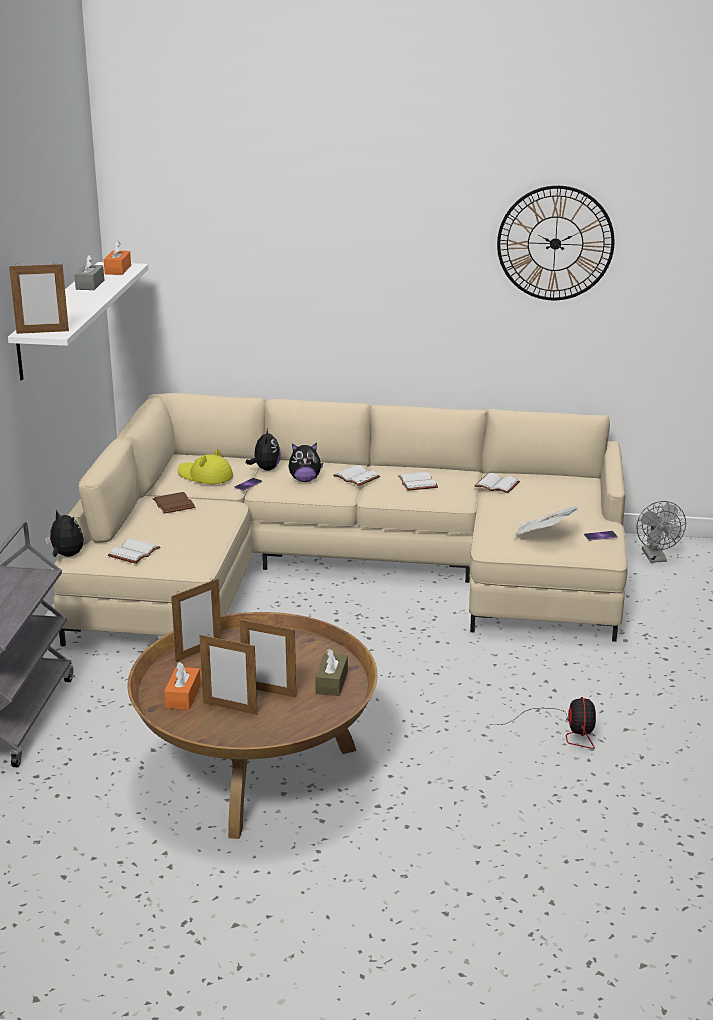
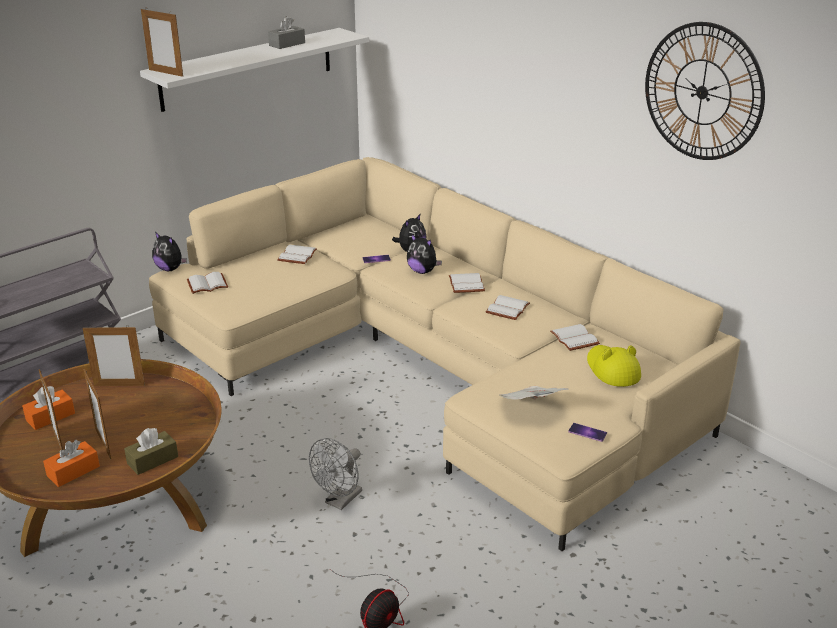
camera: 40 degrees right, 5 degrees up
(66, 555) = (170, 269): plush toy -> plush toy turned 135 degrees clockwise
(118, 270) = (335, 37): orange tissue box -> orange tissue box (73, 471)
(172, 504) = (296, 255): brown book -> white book
(205, 476) = (357, 240): yellow hat -> yellow hat (612, 369)
(656, 558) = (734, 484): grey fan -> grey fan (340, 501)

